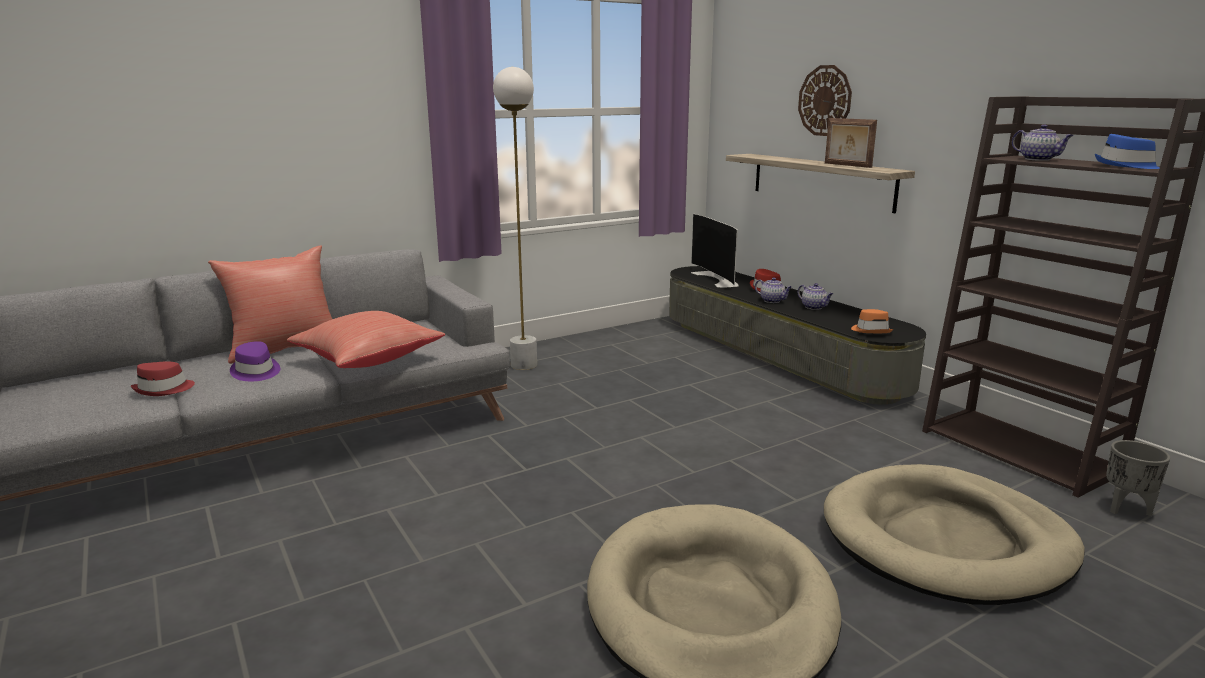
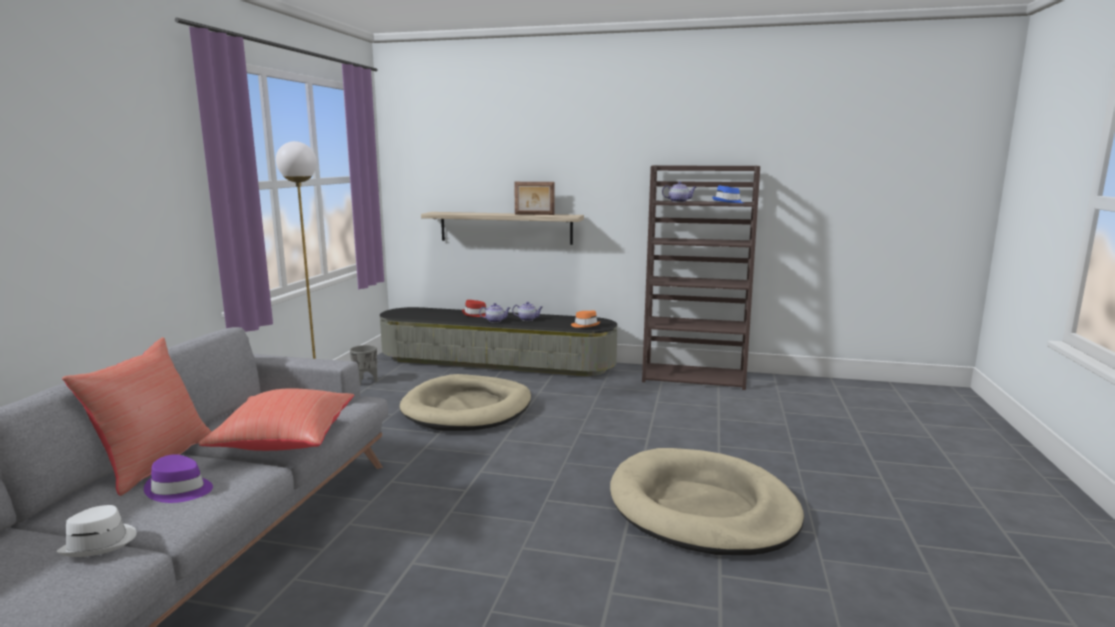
camera: 45 degrees left, 5 degrees down
(164, 389) = (101, 543): red hat -> white hat
(717, 278) = (427, 314): television -> none
(825, 100) = (501, 169): wall clock -> none
(946, 540) = (734, 429): beige dog bed -> beige dog bed (467, 408)
(1125, 508) = (766, 388): grey planter -> grey planter (365, 381)

